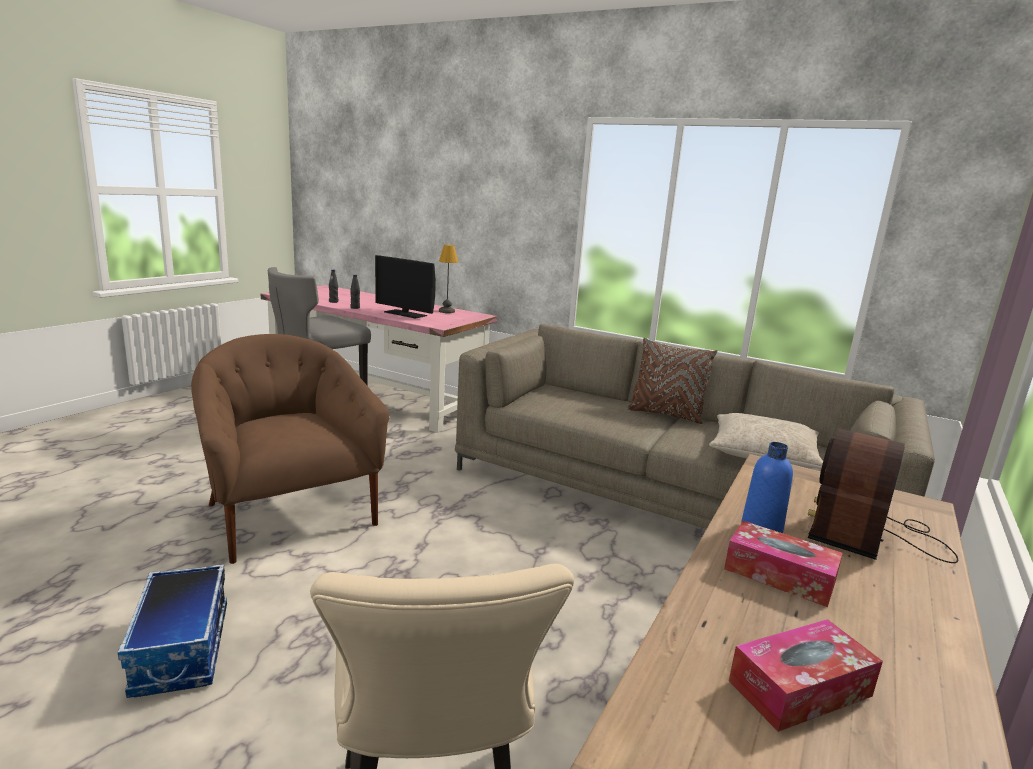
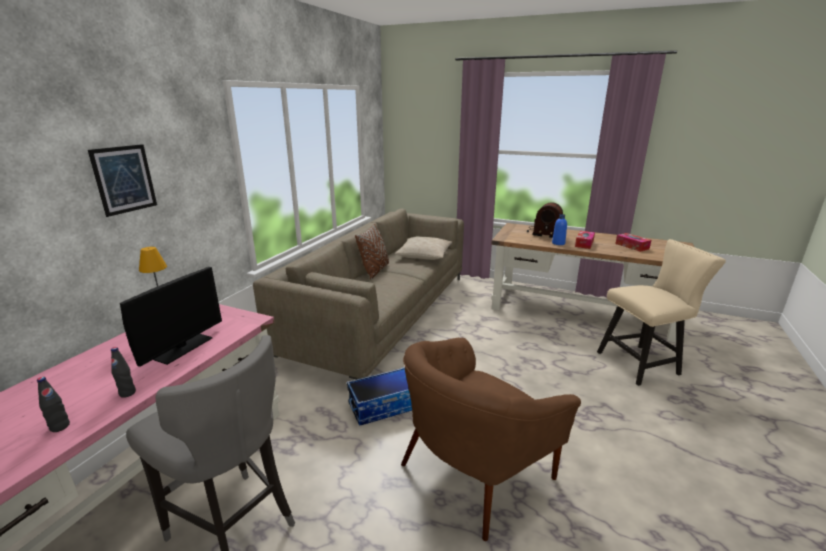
camera: 95 degrees left, 5 degrees up
(183, 649) = (638, 462): storage box -> storage box (383, 406)
(474, 195) = (124, 179): none -> picture

